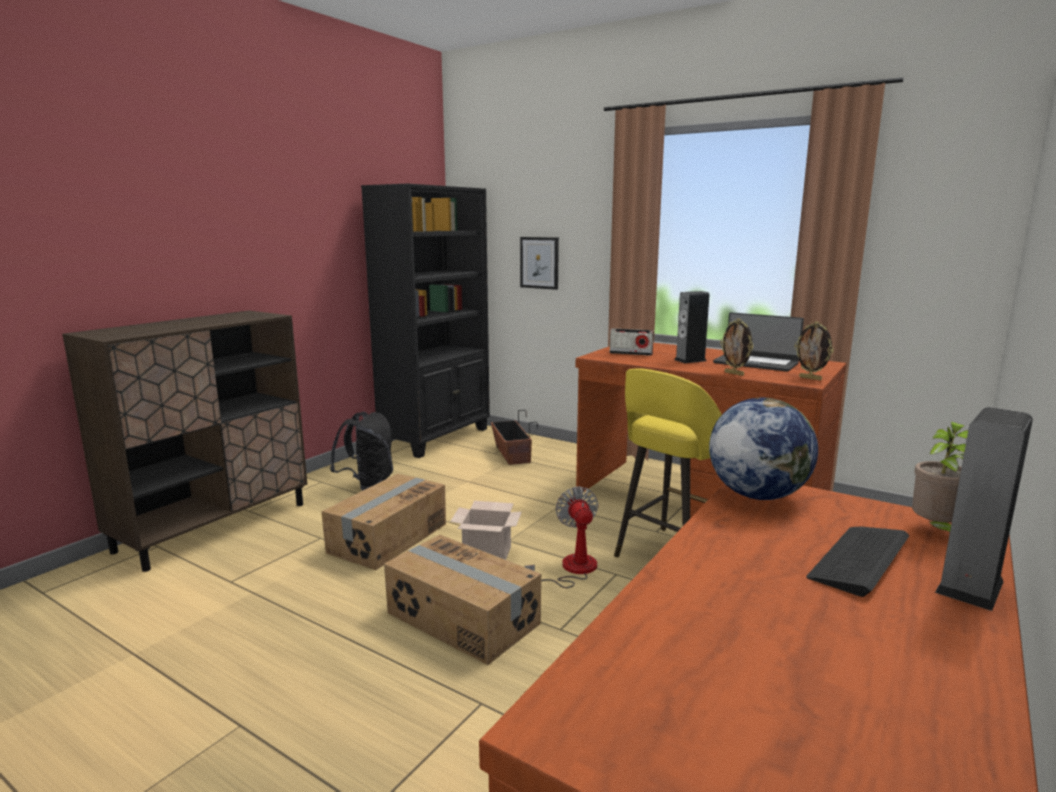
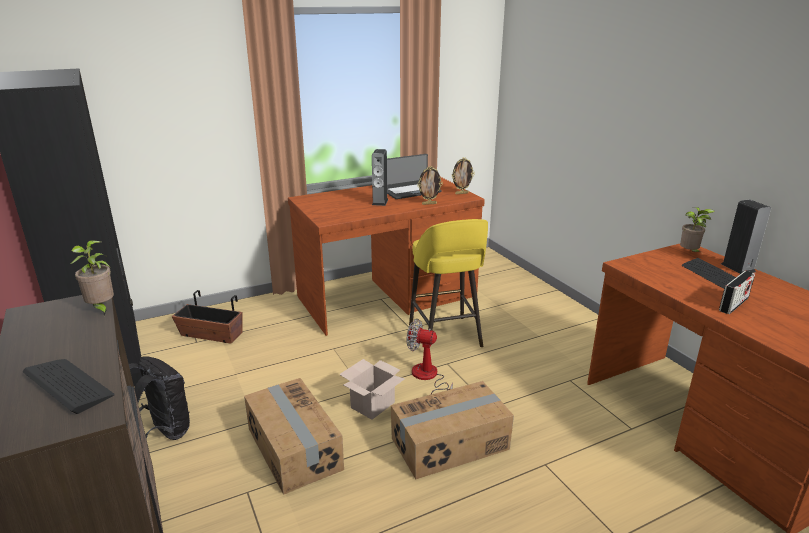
camera: 60 degrees left, 10 degrees up
(150, 329) = (68, 385): none -> keyboard
(259, 318) = (101, 309): none -> potted plant
(539, 263) = (164, 143): picture -> none
(631, 353) = (334, 209): radio -> radio (733, 304)
(757, 495) = (637, 268): globe -> none

